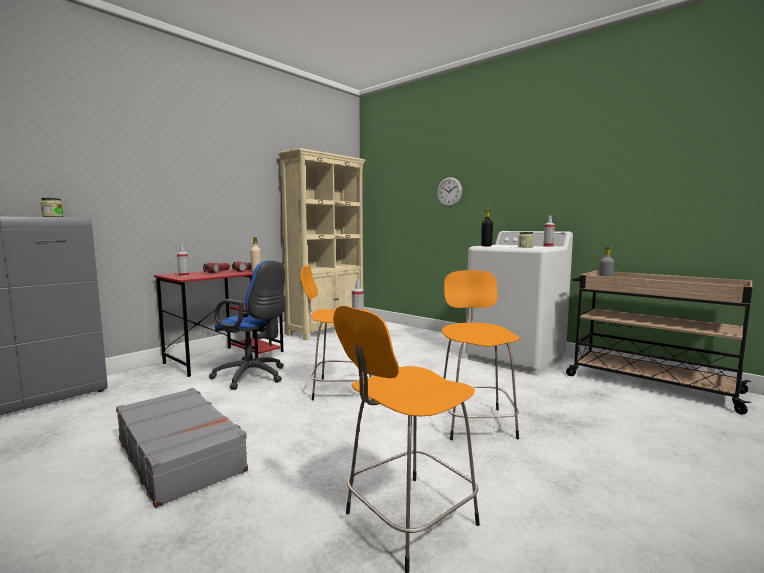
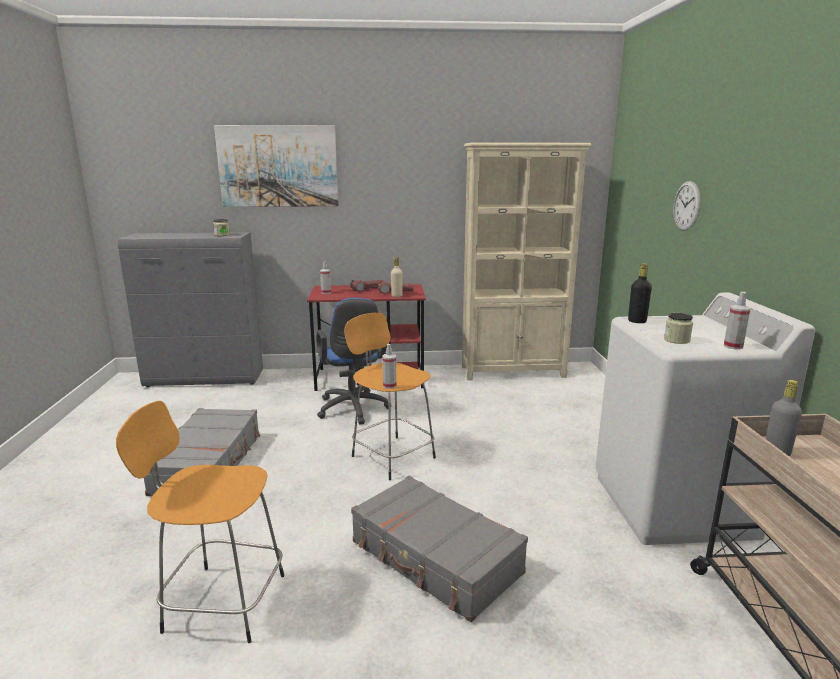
camera: 45 degrees right, 10 degrees up
(109, 150) = (278, 166): none -> picture
(475, 422) = (435, 558): orange stool -> grey suitcase

